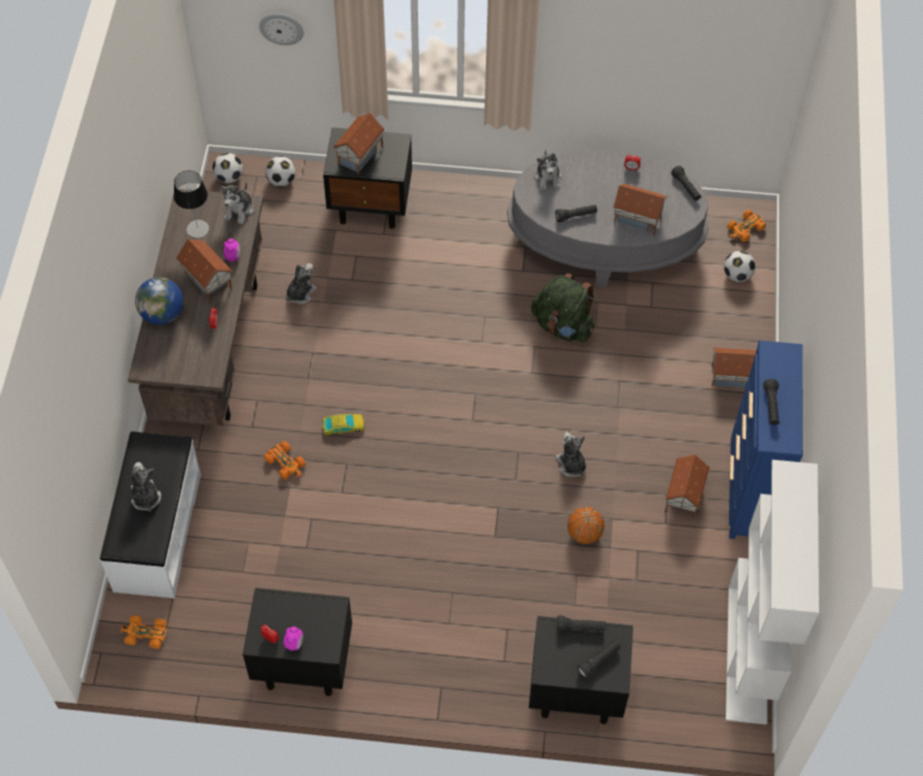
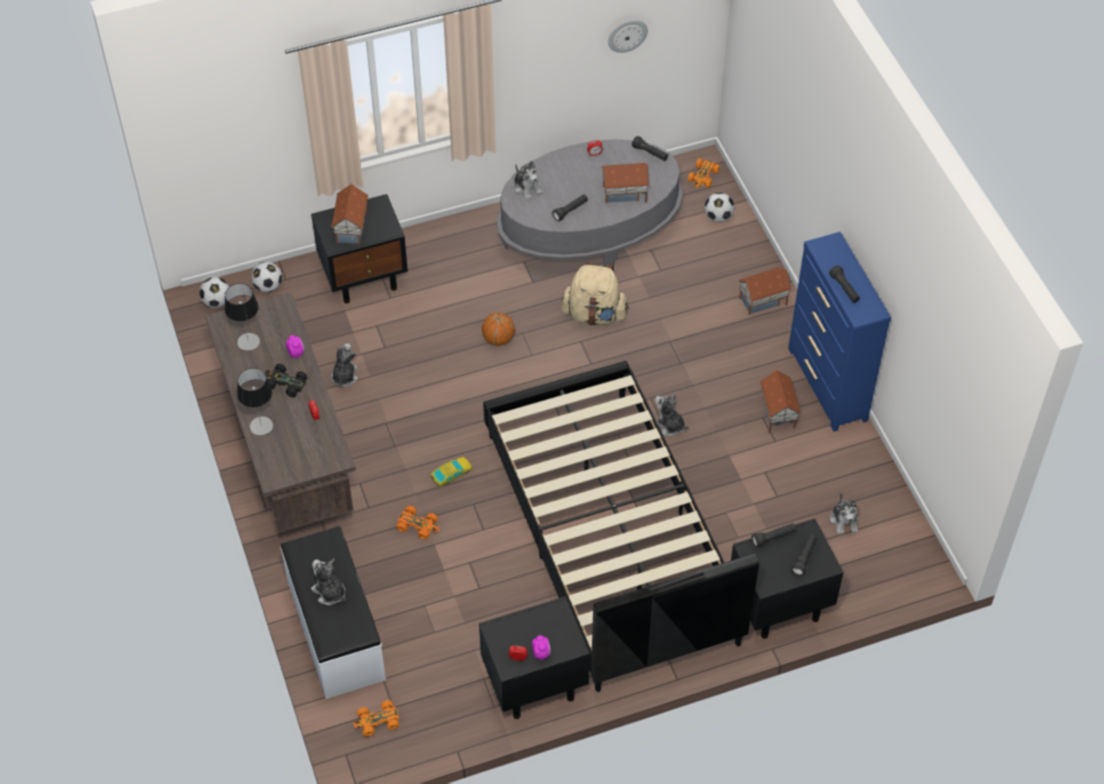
camera: 25 degrees left, 5 degrees down
(162, 314) = (261, 426): globe -> table lamp
(207, 282) = (285, 383): toy house -> black toy car
(239, 210) = (277, 311): plush toy -> plush toy (844, 520)
(281, 28) = (248, 132): wall clock -> wall clock (627, 35)
(454, 551) = (610, 537): none -> black bed
(563, 325) = (594, 314): green backpack -> beige backpack
(584, 534) = (712, 477): basketball -> basketball (498, 339)
(748, 654) = (901, 517): white bookcase -> none

